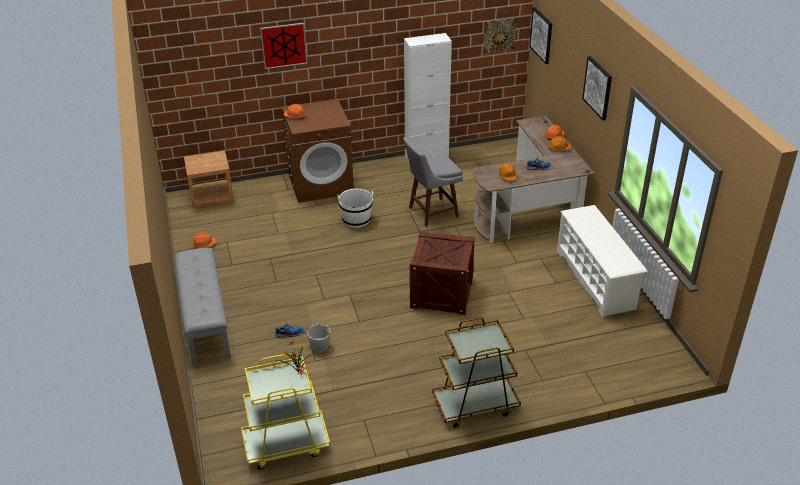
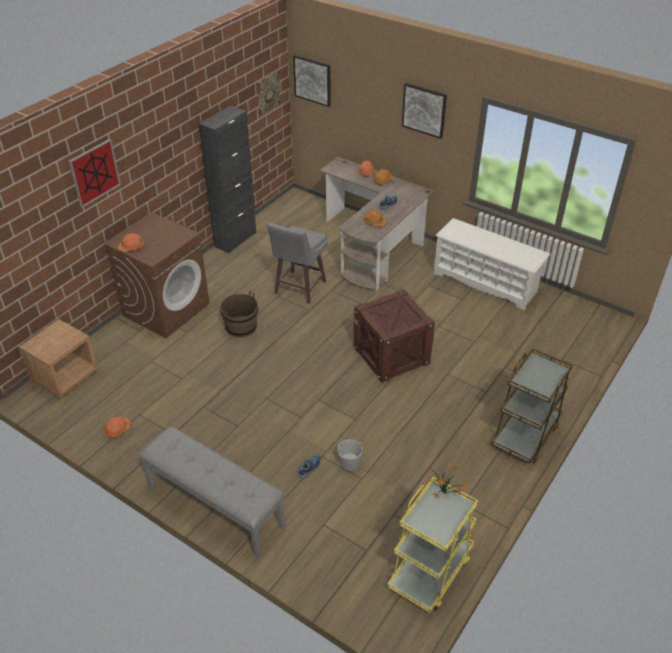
camera: 40 degrees left, 5 degrees up
(356, 219) = (241, 327): white bucket -> brown bucket
(426, 157) = (235, 239): white cabinet -> black cabinet

